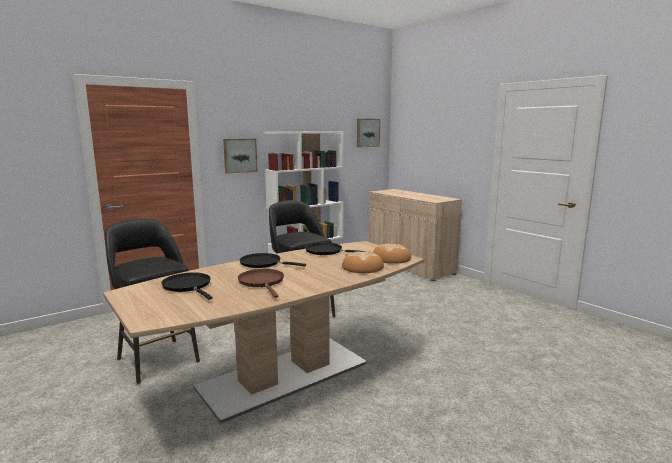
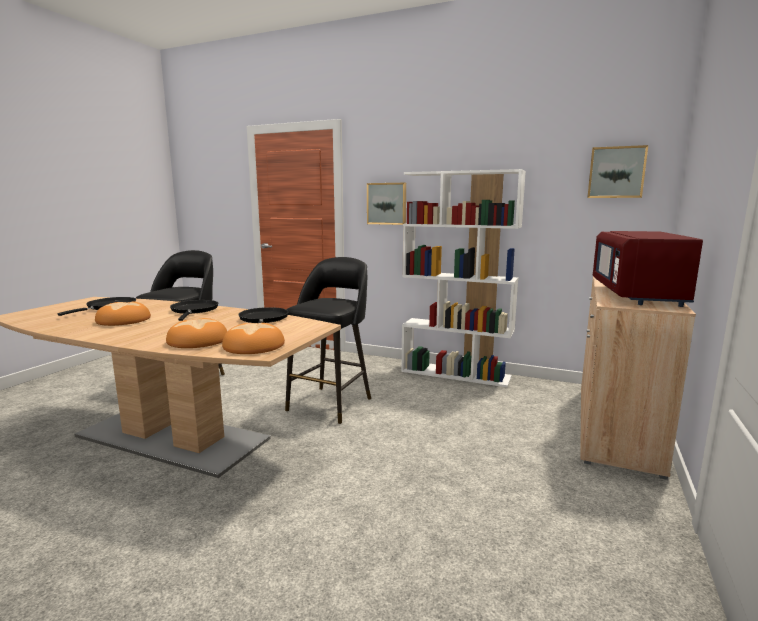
camera: 60 degrees right, 0 degrees up
(262, 282) = (124, 320): brown frying pan -> bread
(423, 196) = (637, 295): none -> red microwave

